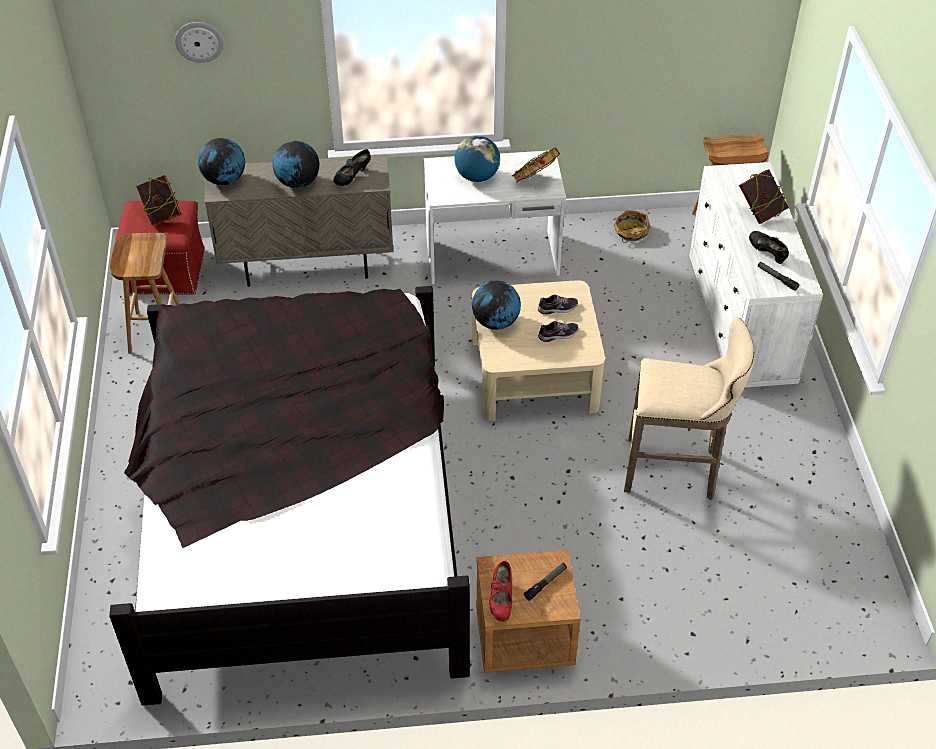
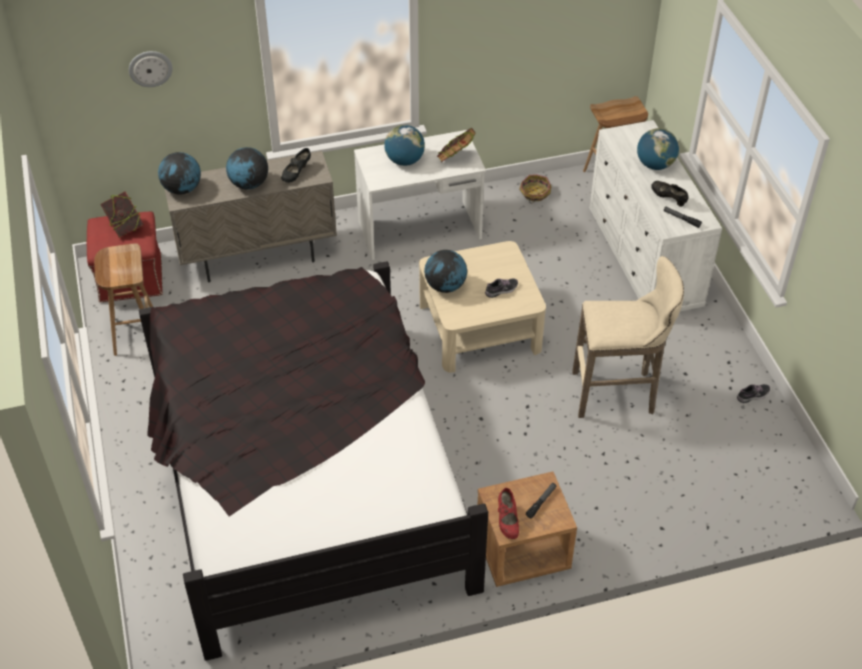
camera: 10 degrees left, 0 degrees up
(557, 308) = (495, 267): shoe -> shoe (753, 395)
(760, 213) = (655, 165): book -> globe

